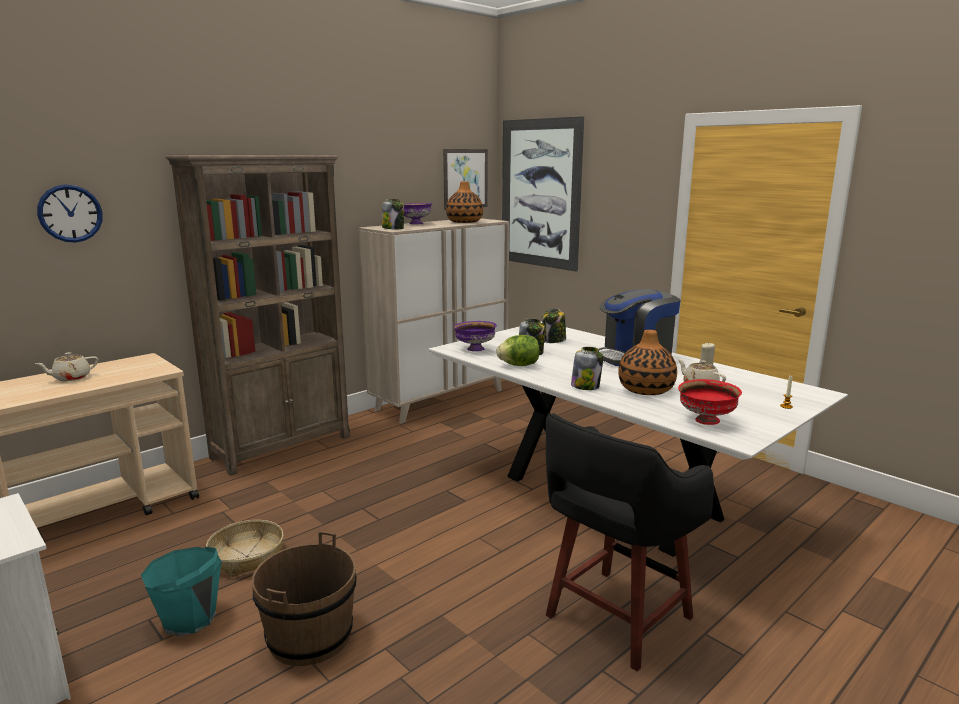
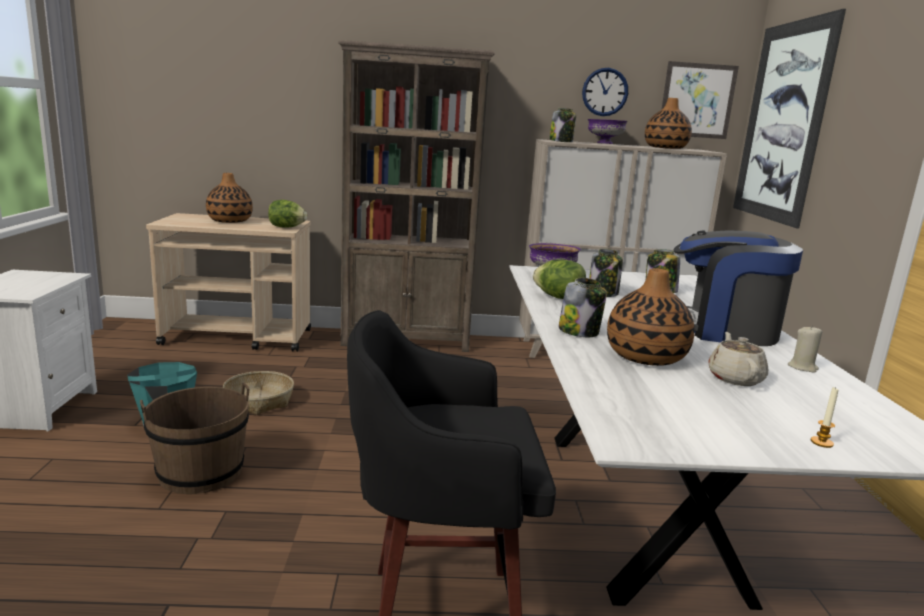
camera: 40 degrees right, 0 degrees up
(70, 213) = (266, 90): wall clock -> wall clock (605, 92)
(71, 378) = (230, 221): beige teapot -> vase
(156, 367) = (286, 227): none -> lettuce
(706, 421) = (638, 407): red bowl -> none

